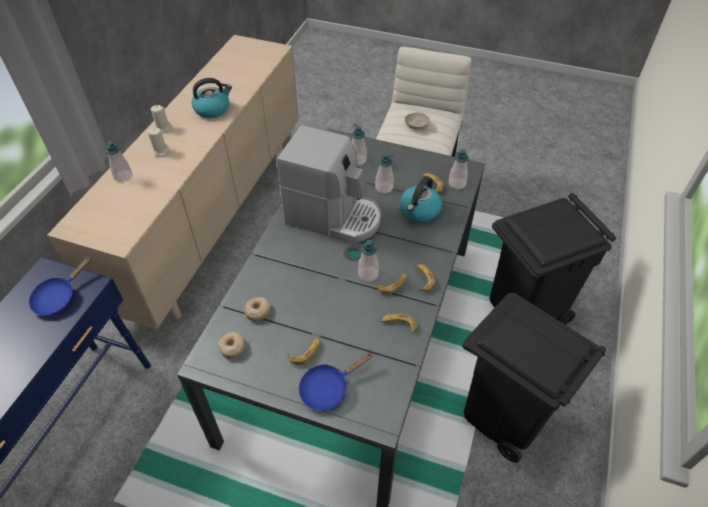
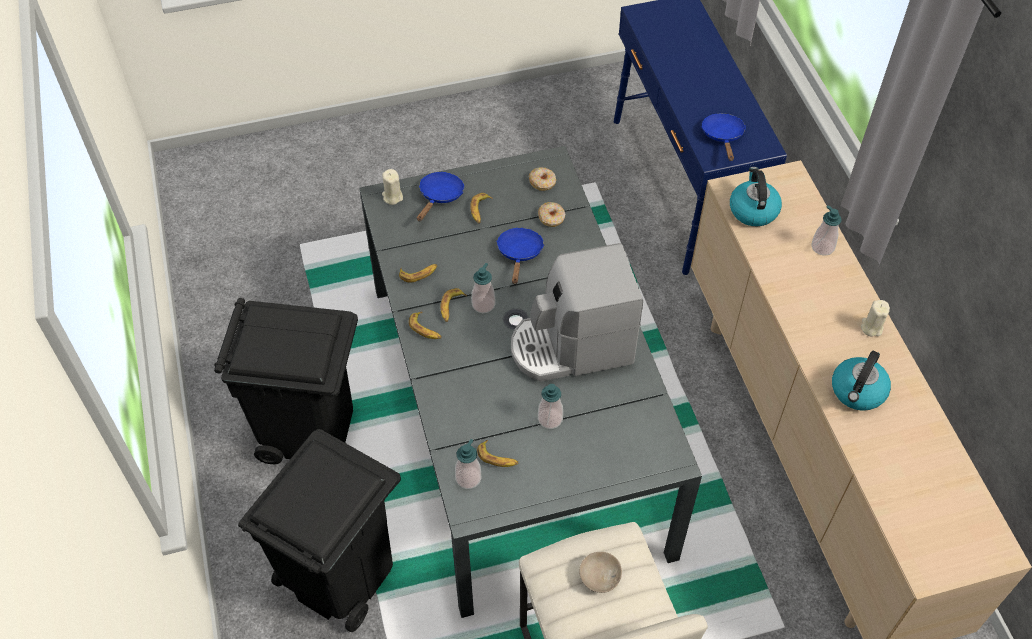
camera: 145 degrees right, 5 degrees up
(161, 151) = (829, 297): beige candle -> beige candle (392, 197)
(309, 296) = (519, 254): none -> blue frying pan
(358, 160) = (615, 443): soap dispenser -> none
(419, 211) = (485, 409): kettle -> kettle (753, 210)

